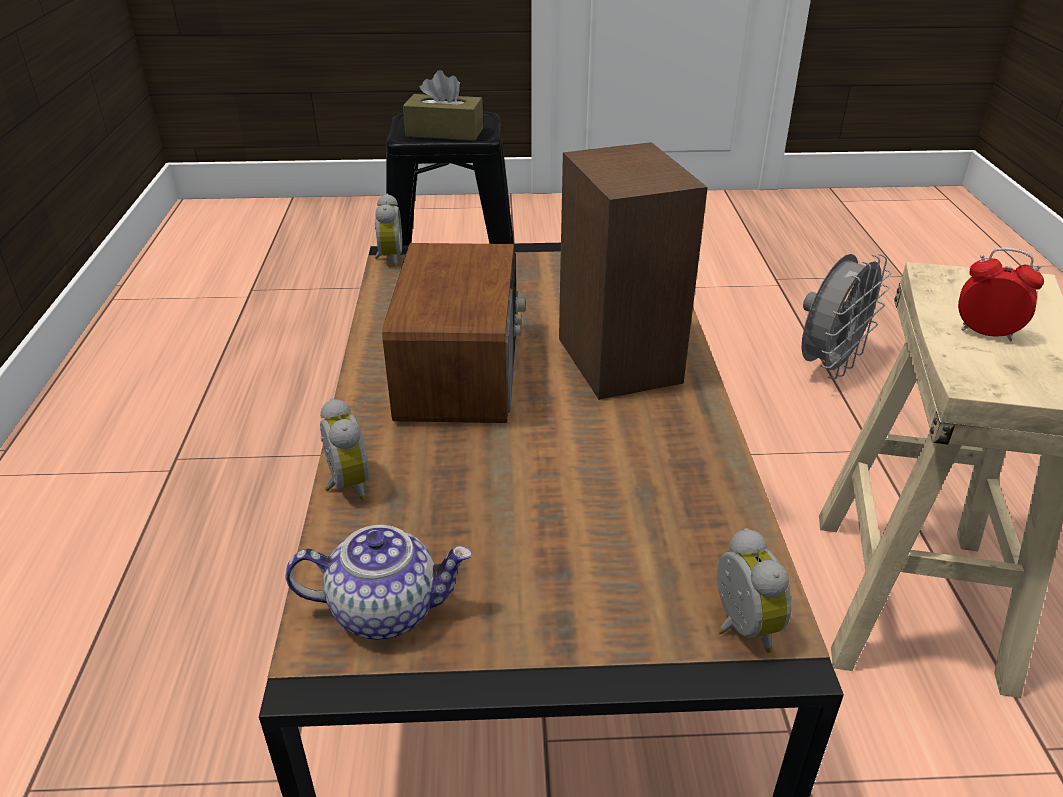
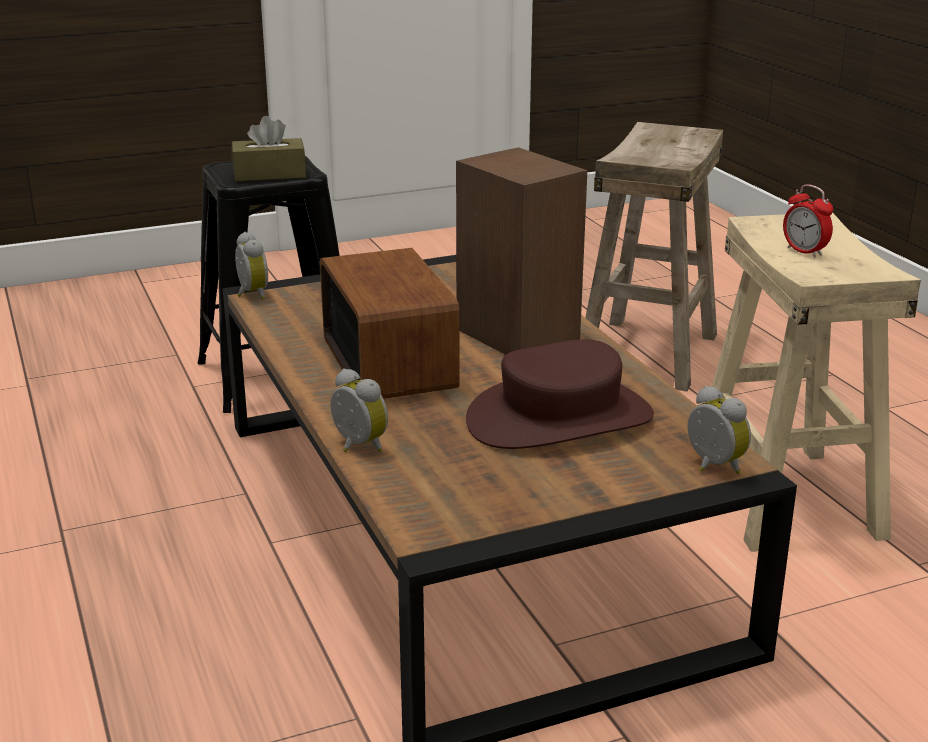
camera: 20 degrees left, 10 degrees down
(386, 609) = (455, 506): teapot -> none
(593, 496) = (559, 419): none -> brown hat
(828, 366) = (646, 352): grey fan -> beige stool
(986, 332) = (804, 251): alarm clock -> alarm clock turned 135 degrees counterclockwise

